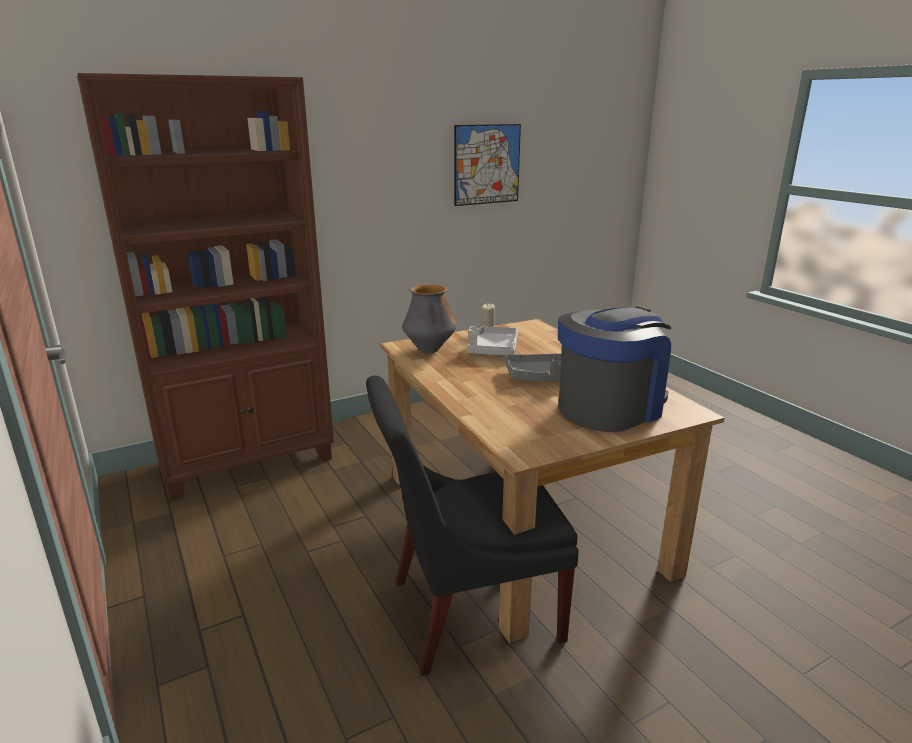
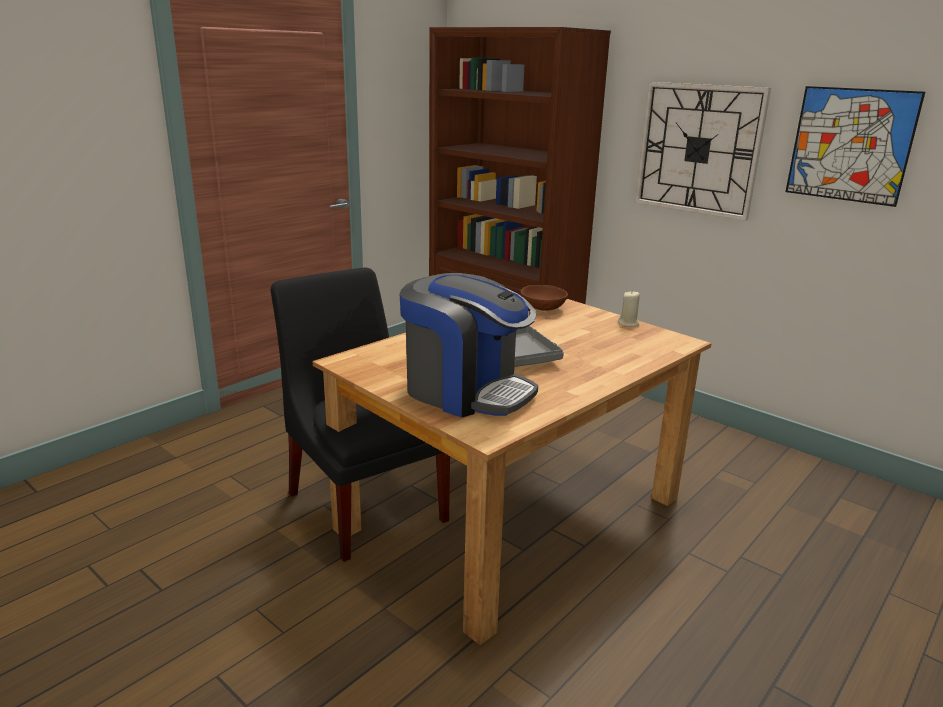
camera: 70 degrees right, 0 degrees up
(384, 185) = (698, 149): none -> wall clock
(429, 350) = (543, 308): vase -> brown bowl
(493, 349) = (576, 330): grey tray -> none

